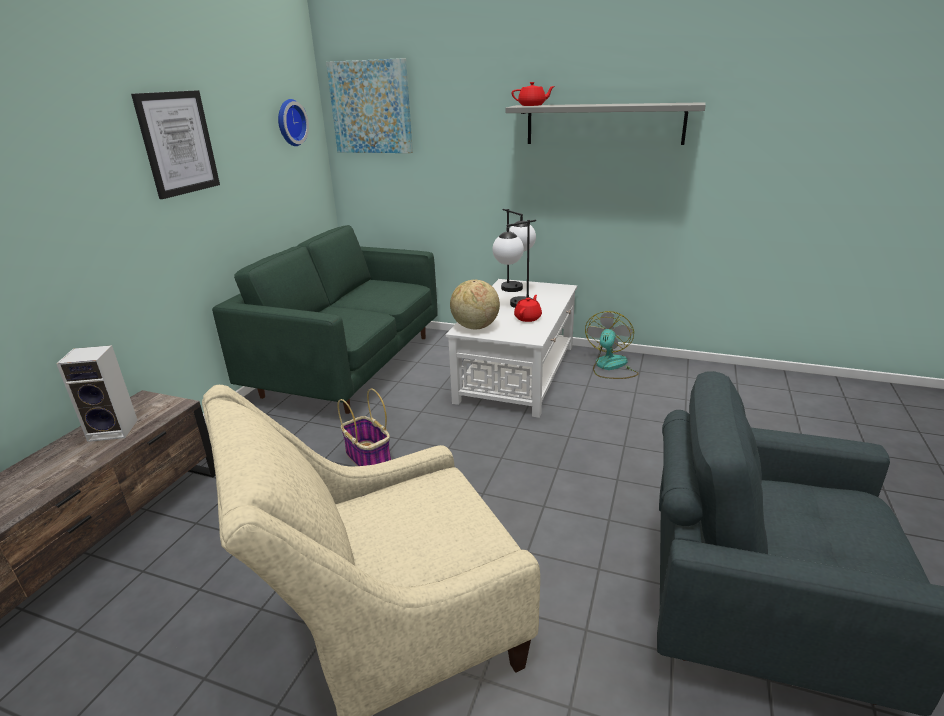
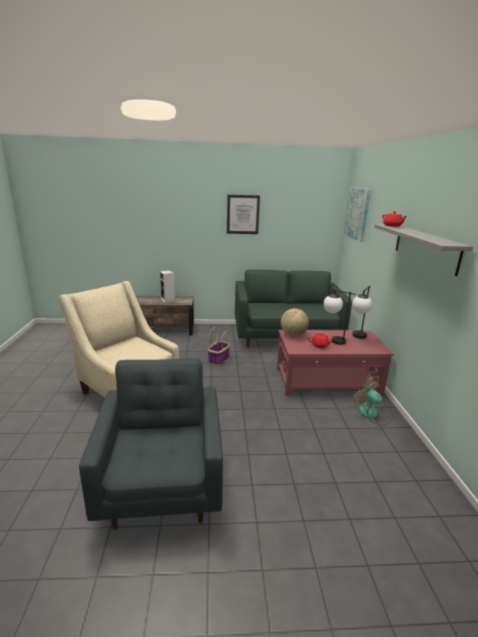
camera: 65 degrees right, 5 degrees down
(289, 123) = (316, 214): wall clock -> none
(517, 372) = (327, 381): white coffee table -> red coffee table
(610, 367) = (372, 414): fan -> fan turned 120 degrees counterclockwise

